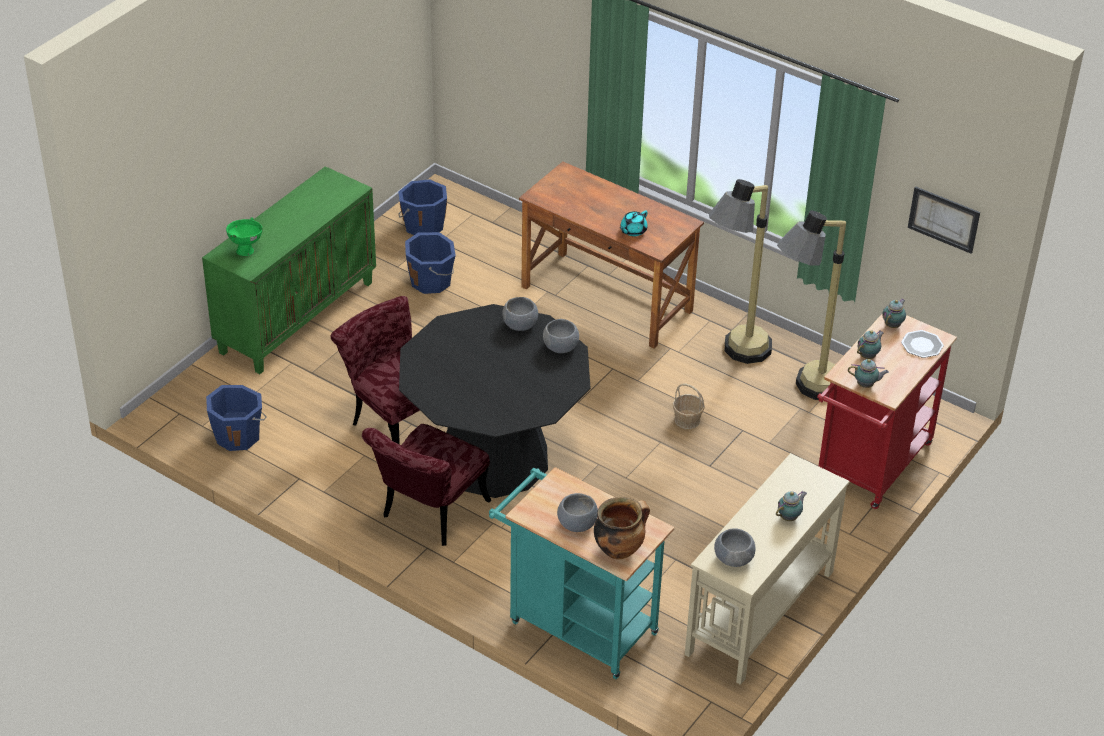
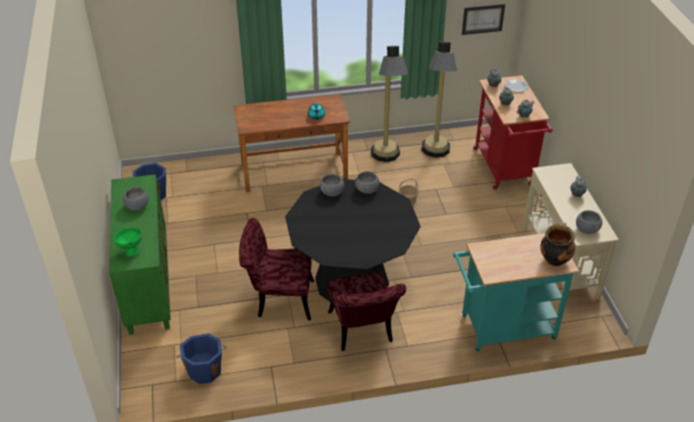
camera: 45 degrees left, 0 degrees up
(431, 281) = (196, 218): blue bucket -> none
(577, 524) = (519, 262): grey bowl -> grey bowl (137, 206)

